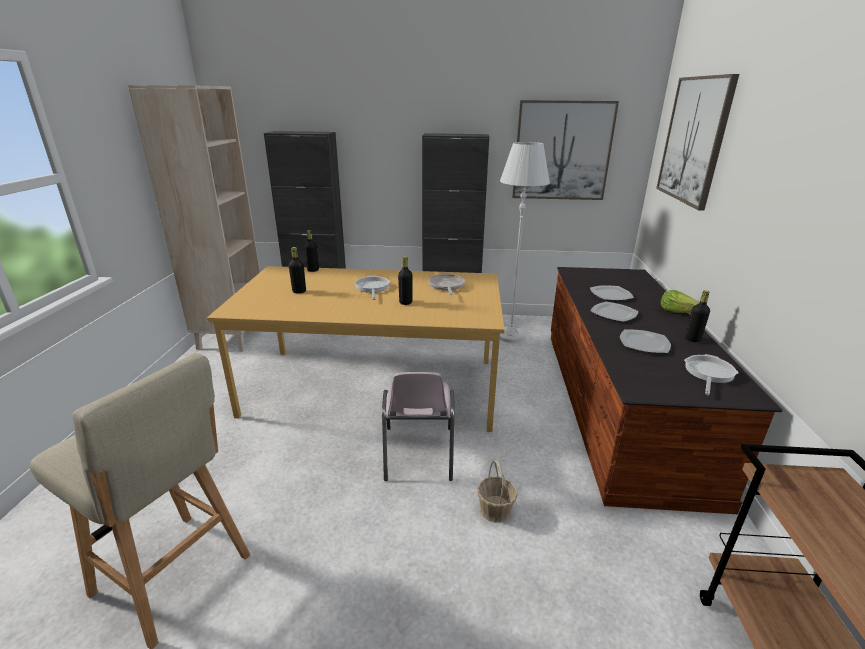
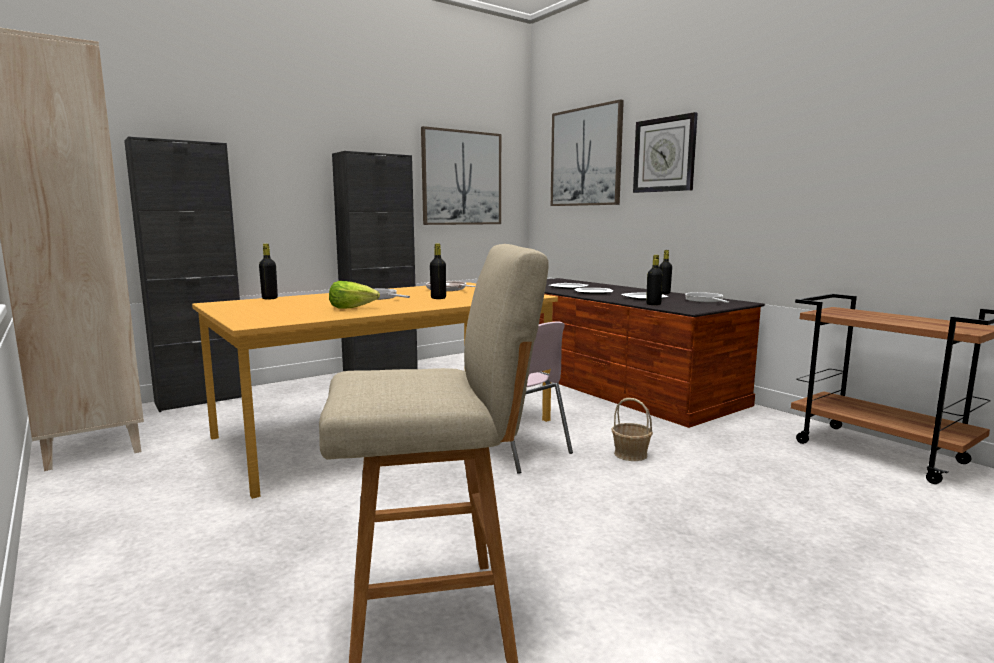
camera: 40 degrees left, 15 degrees down
(299, 291) = (300, 307): black bottle -> black bottle (653, 304)
(510, 336) = (459, 368): white floor lamp -> none
(677, 311) = (627, 287): lettuce -> lettuce (353, 308)
(754, 163) = (664, 155): none -> wall clock

